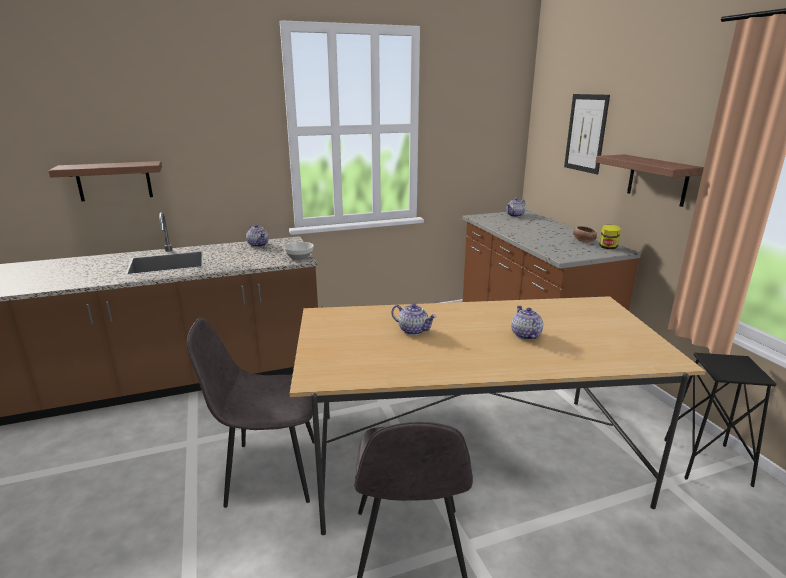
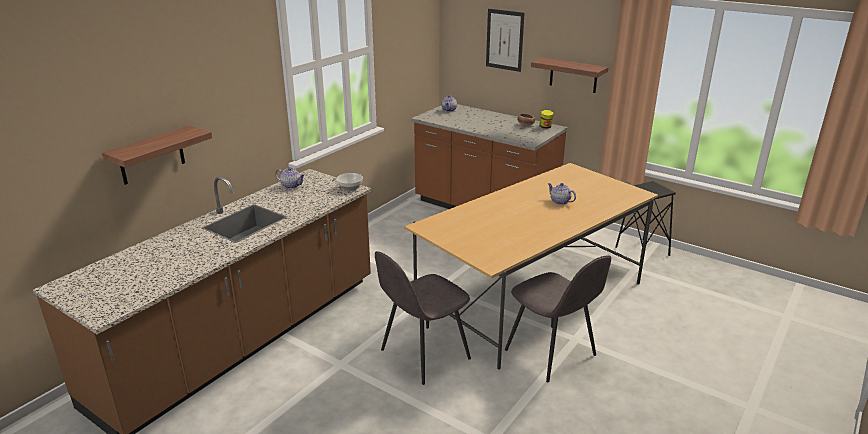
camera: 35 degrees left, 5 degrees up
(413, 330) = (498, 218): teapot -> none

